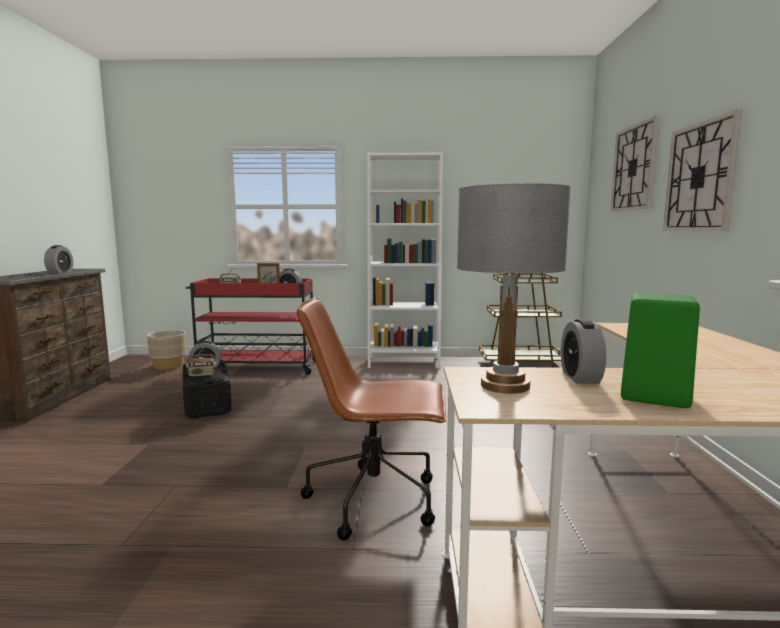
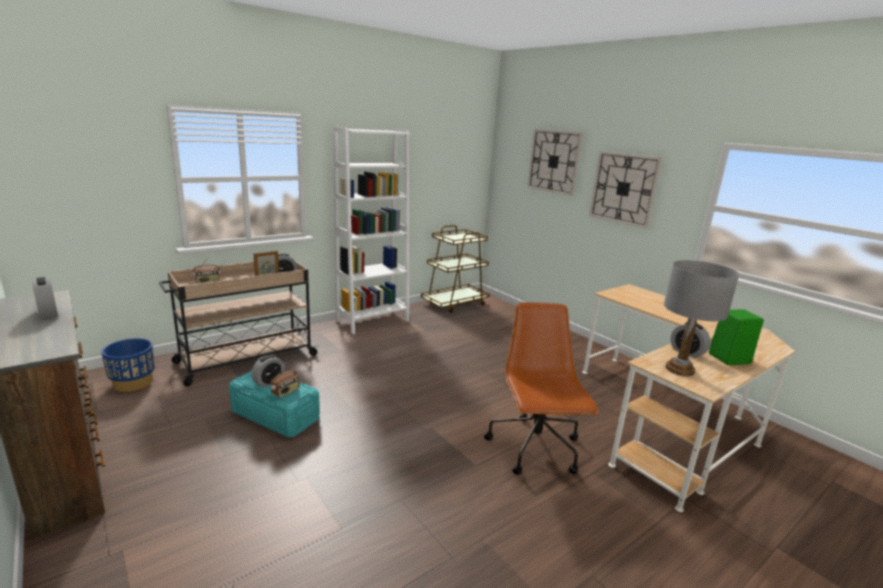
camera: 40 degrees left, 10 degrees up
(168, 365) = (133, 383): beige planter -> blue planter
(207, 403) = (275, 415): black storage box -> turquoise storage box
(256, 367) = (245, 359): red cart -> beige cart
(376, 499) = (535, 449): brown office chair -> brown office chair turned 120 degrees clockwise

